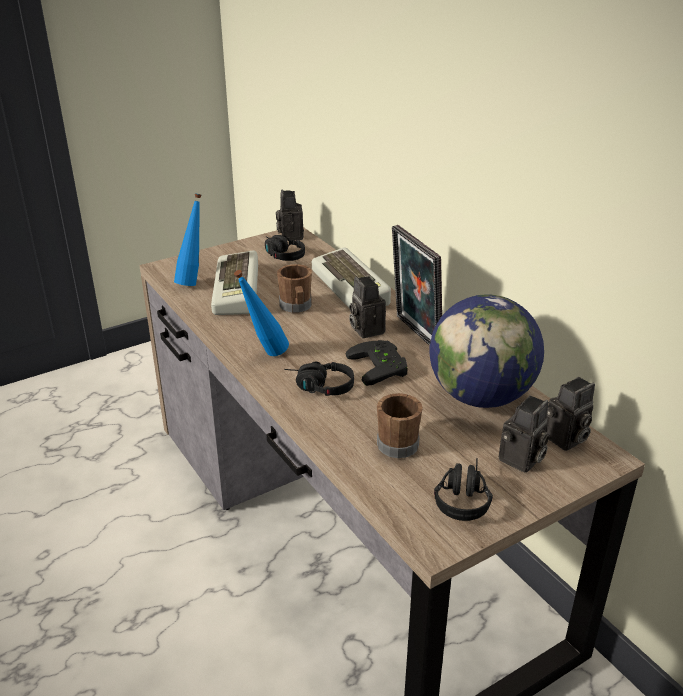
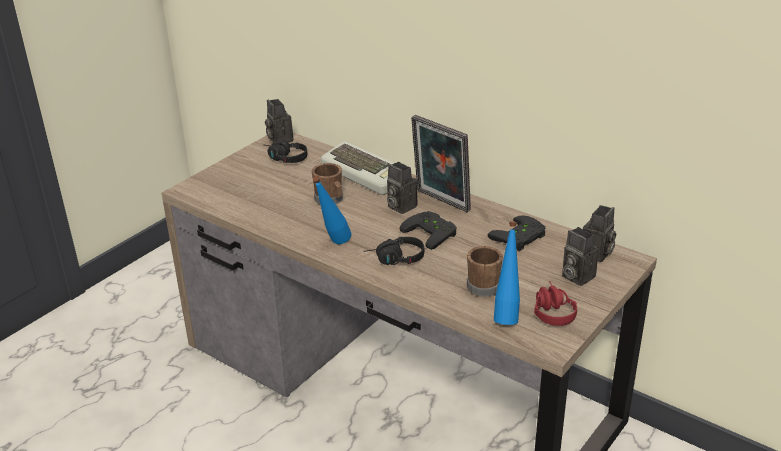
camera: 20 degrees left, 0 degrees up
(193, 281) = (224, 197): blue bottle -> blue bottle (506, 315)
(239, 291) = (271, 197): keyboard -> none
(462, 496) = (551, 310): black headphones -> red headphones
(481, 396) = (520, 238): globe -> black game controller
(521, 461) = (575, 276): camera -> camera turned 120 degrees clockwise

